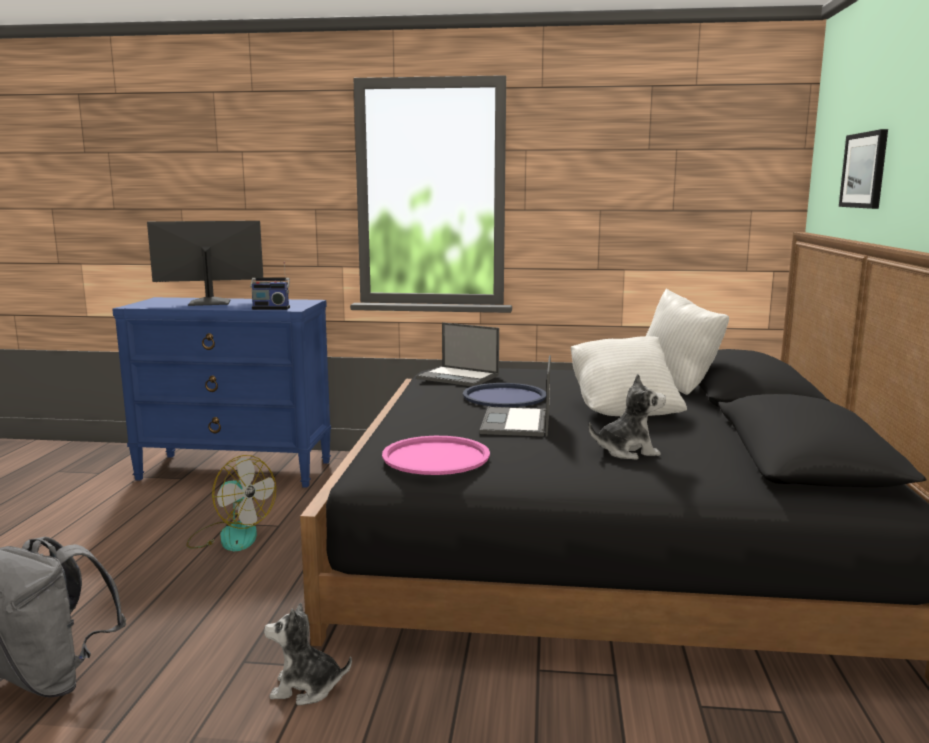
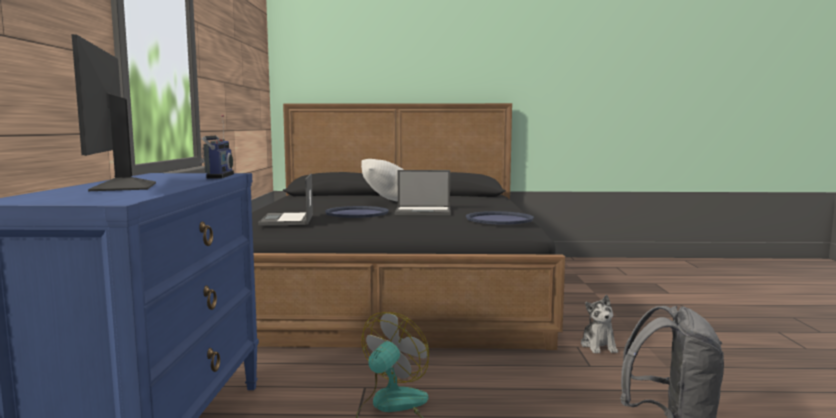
camera: 95 degrees left, 5 degrees down
(436, 457) = (499, 219): pink tray -> blue tray
(459, 377) = (287, 220): laptop -> laptop turned 150 degrees clockwise
(627, 451) = (468, 203): plush toy -> none
(678, 386) = (332, 196): white pillow -> none
(865, 170) = (358, 68): picture -> none

